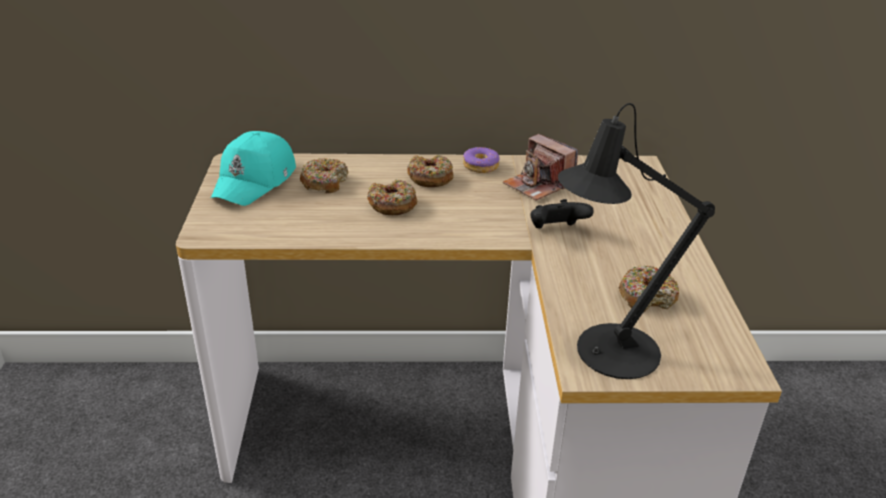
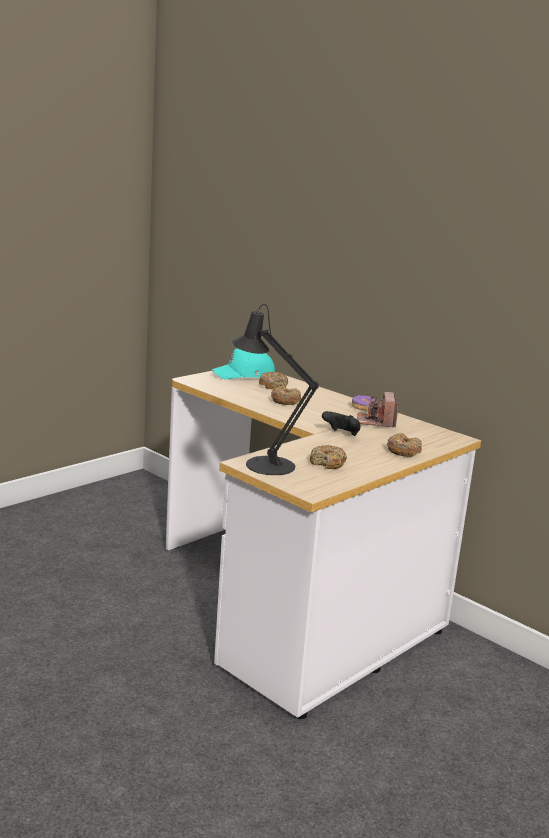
camera: 45 degrees right, 15 degrees down
(430, 178) = (326, 401): donut -> donut (403, 451)

